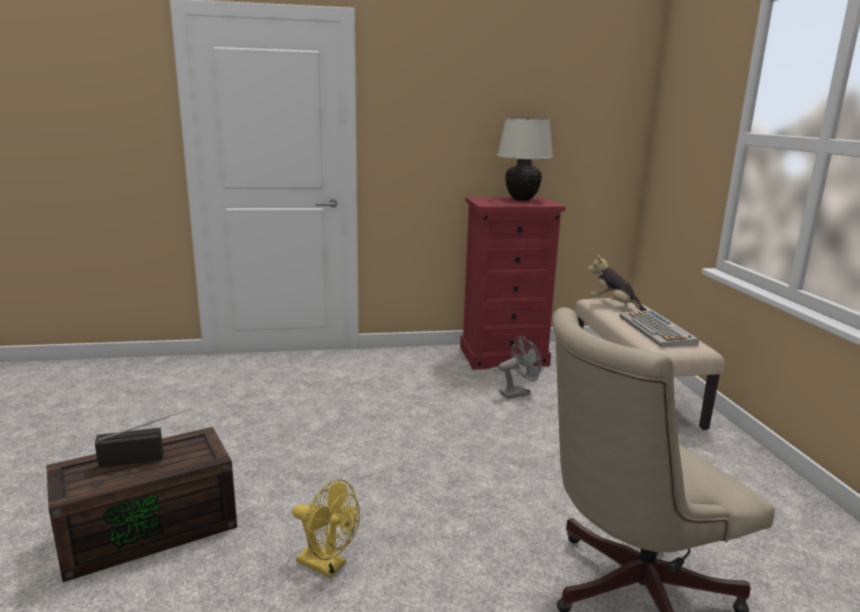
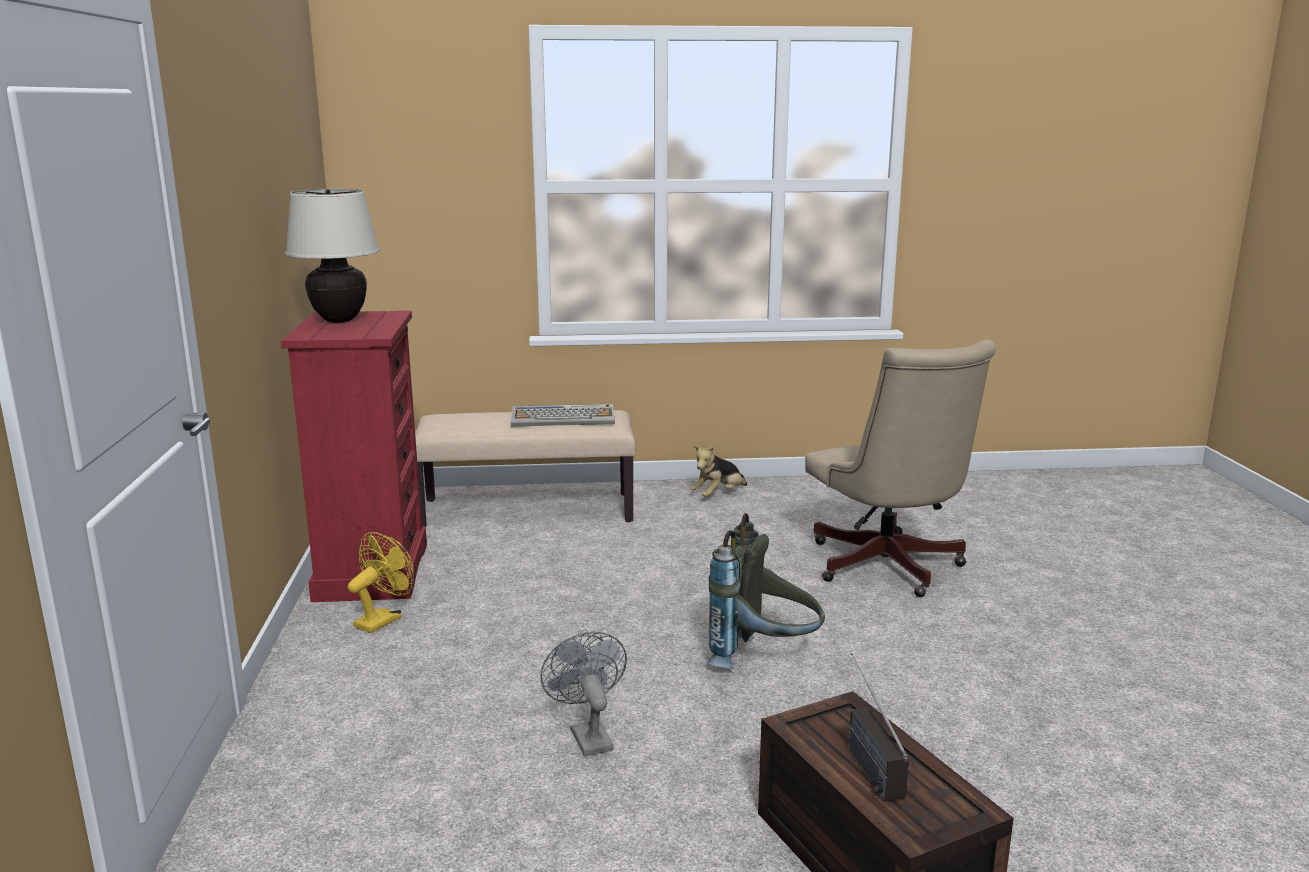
camera: 85 degrees left, 0 degrees up
(328, 565) = (899, 710): yellow fan -> yellow fan (383, 619)
(410, 497) = (764, 659): none -> grey backpack
(518, 393) = (507, 574): grey fan -> grey fan (587, 735)
(614, 305) = (464, 423): plush toy -> plush toy (718, 495)

